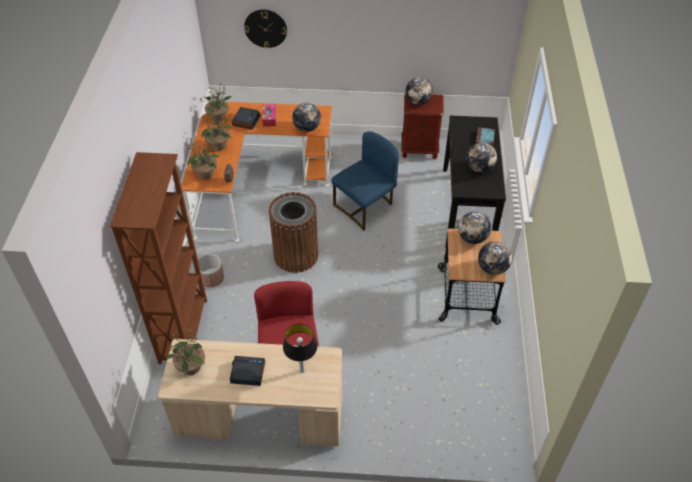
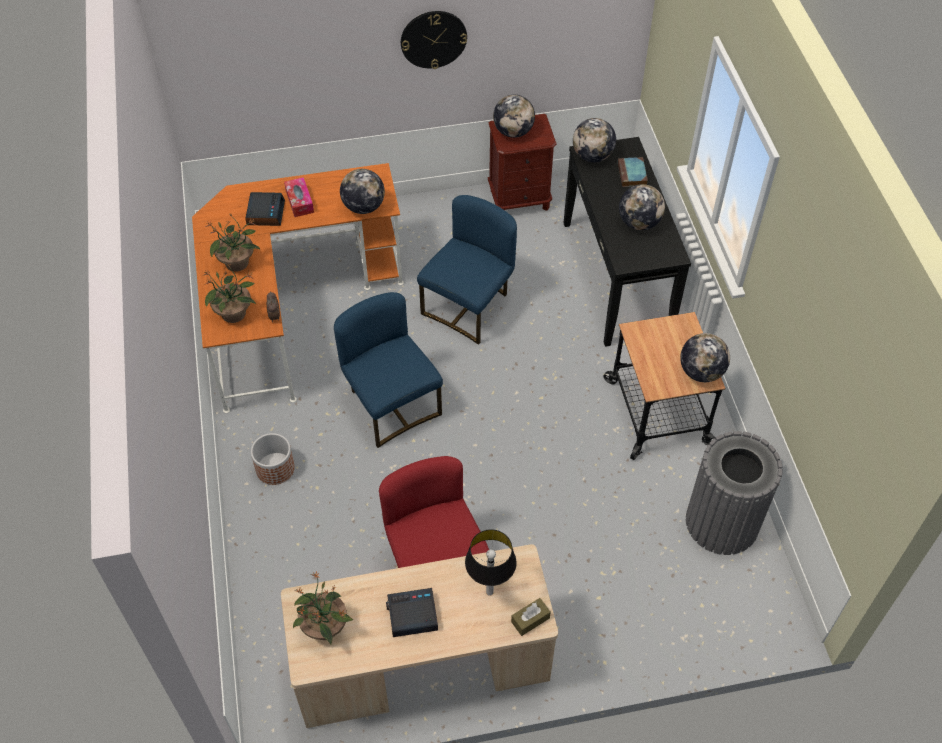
camera: 15 degrees left, 5 degrees up
(184, 330) = (263, 561): brown bookcase -> none
(219, 117) = (220, 215): potted plant -> none
(265, 28) = (266, 61): wall clock -> wall clock (433, 39)
(296, 255) = (391, 405): brown trash can -> blue chair
(322, 393) = (530, 620): none -> brown tissue box
(472, 238) = (659, 332): globe -> globe (592, 156)
(488, 374) = (722, 522): none -> grey trash can

